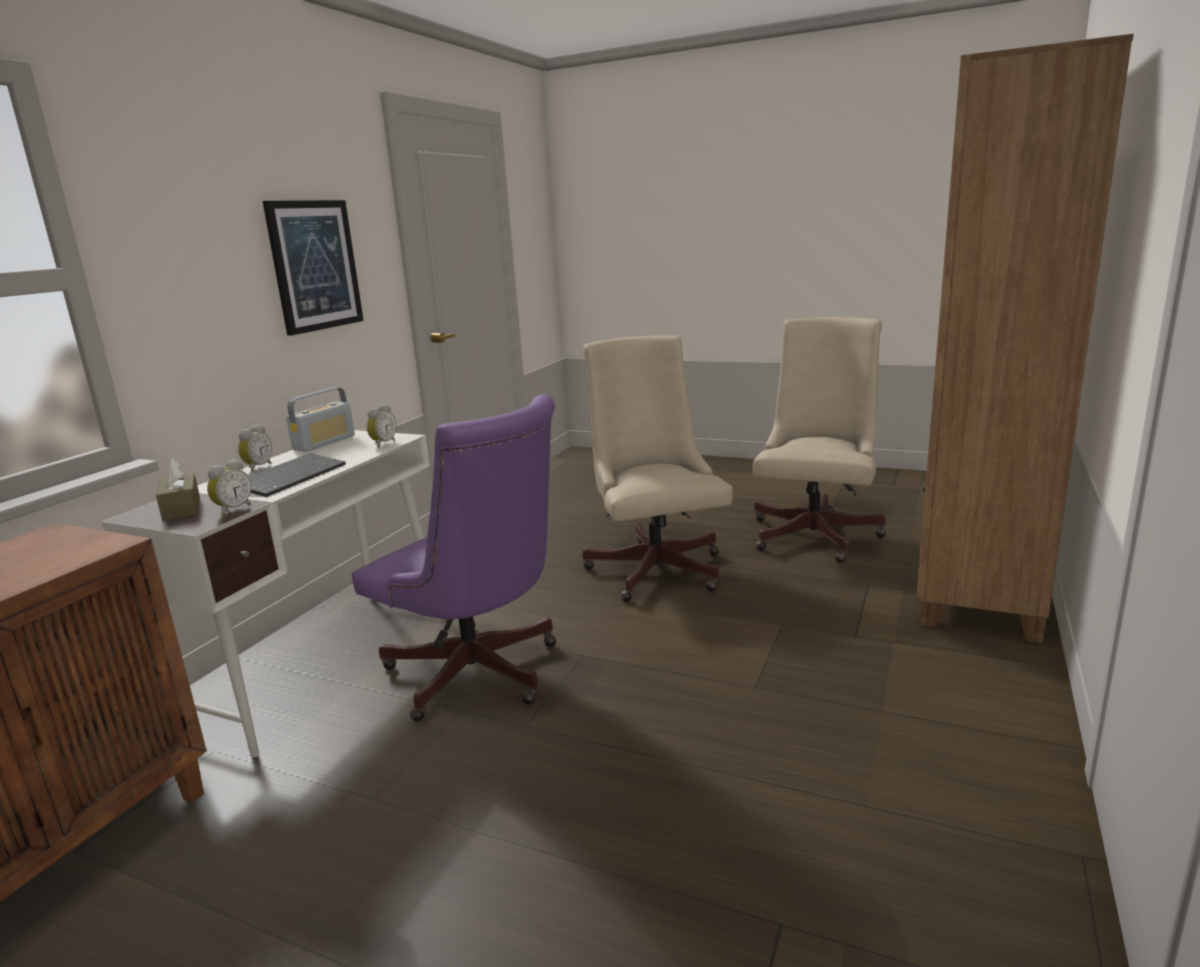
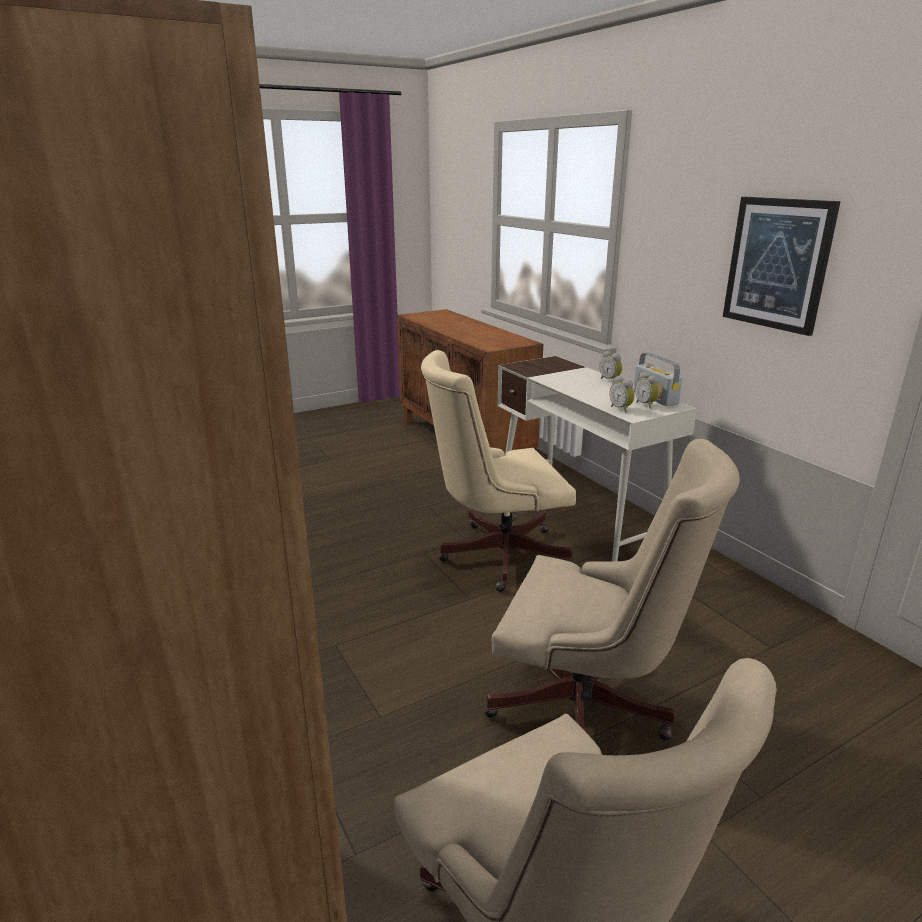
camera: 125 degrees right, 5 degrees up
(181, 508) = (549, 365): brown tissue box -> none
(233, 510) = (526, 371): alarm clock -> alarm clock (646, 405)
(289, 477) = (573, 383): keyboard -> none
(479, 676) = (495, 555): purple office chair -> beige office chair

